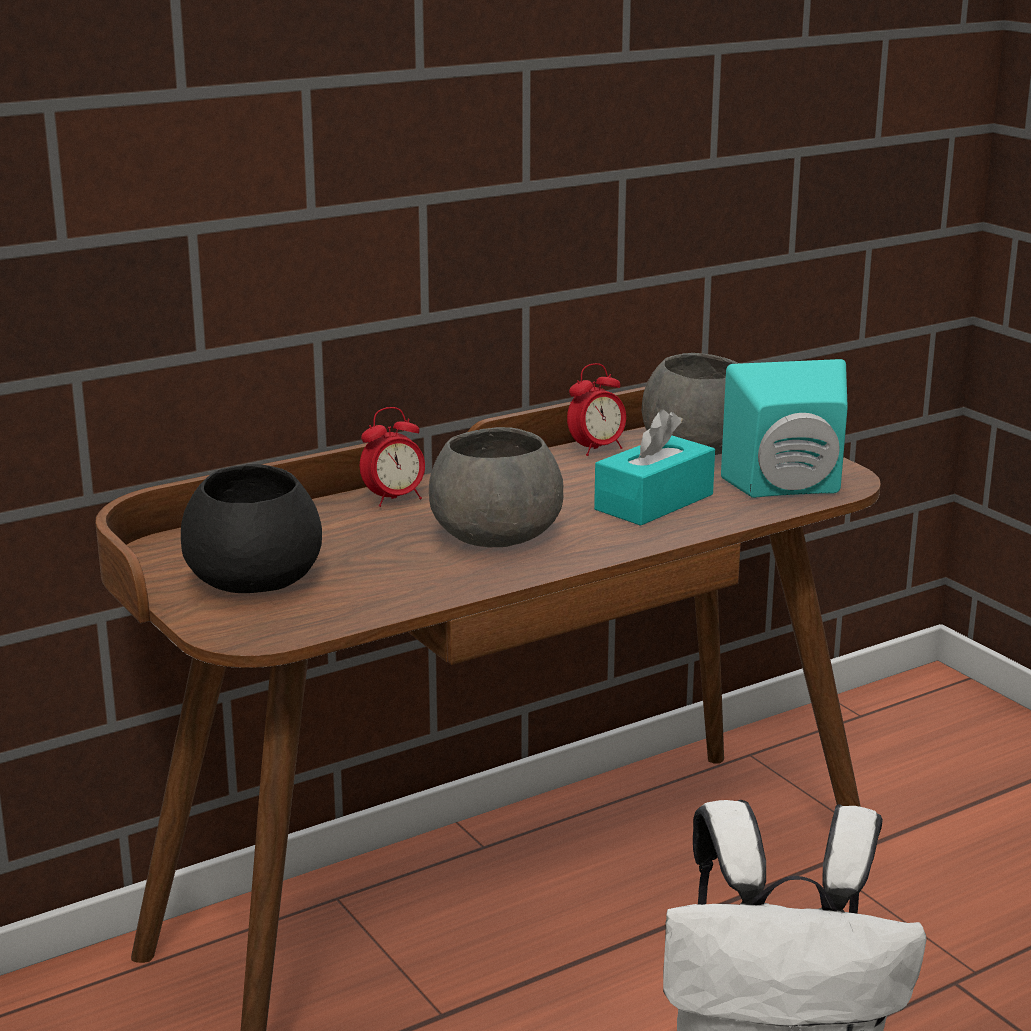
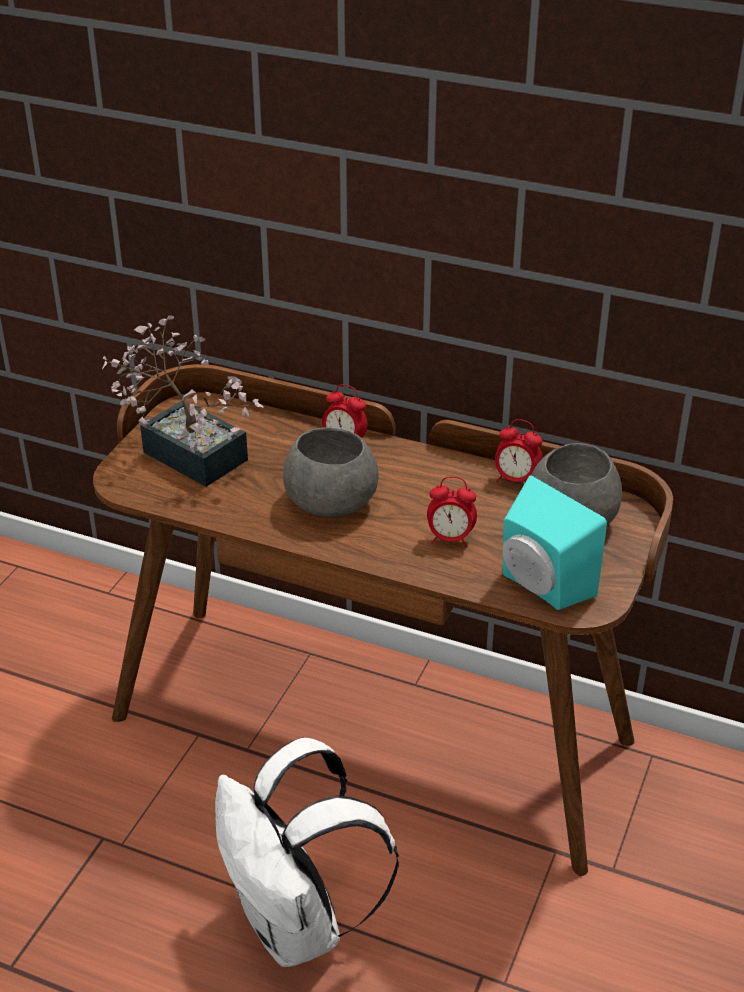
camera: 55 degrees right, 15 degrees up
(253, 579) = (187, 450): black bowl -> potted plant
(654, 502) = (450, 539): turquoise tissue box -> alarm clock

